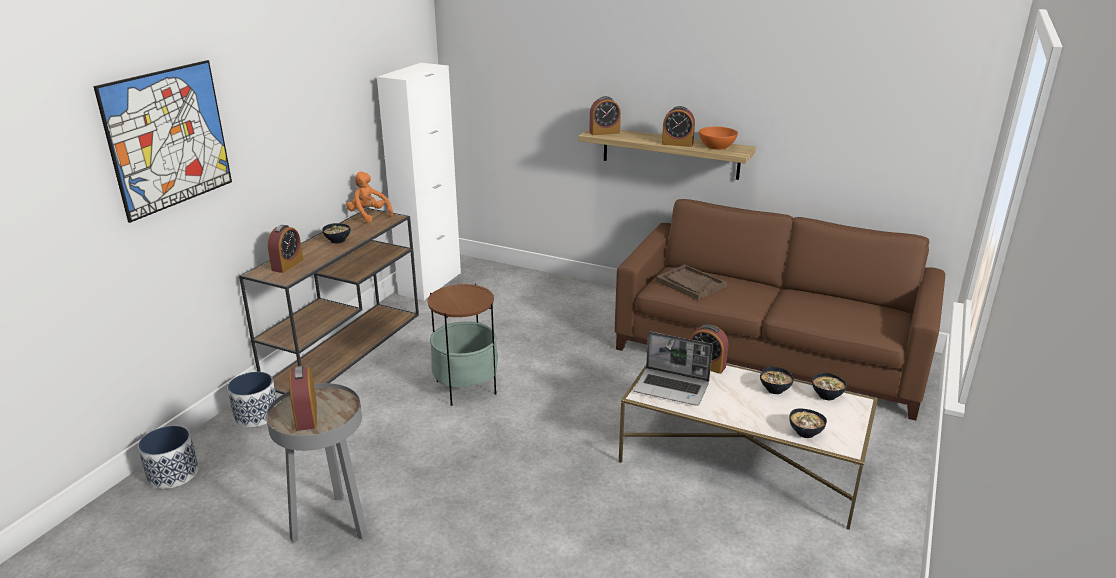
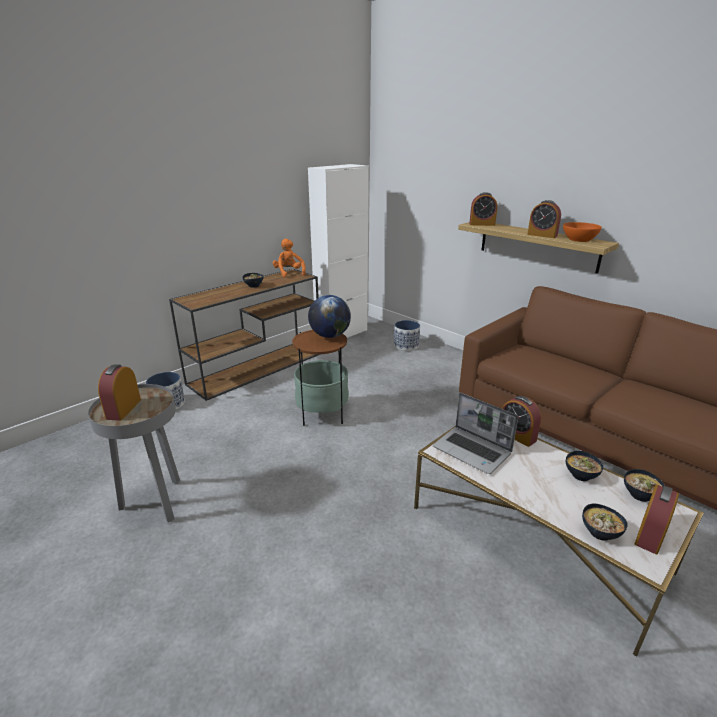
camera: 20 degrees right, 0 degrees up
(168, 138) = (107, 182): picture -> none
(173, 474) = (87, 435): planter -> planter (406, 346)
(287, 265) = (206, 296): alarm clock -> alarm clock (650, 535)
(470, 292) = (330, 336): none -> globe
(690, 284) = (531, 360): brown tray -> none

